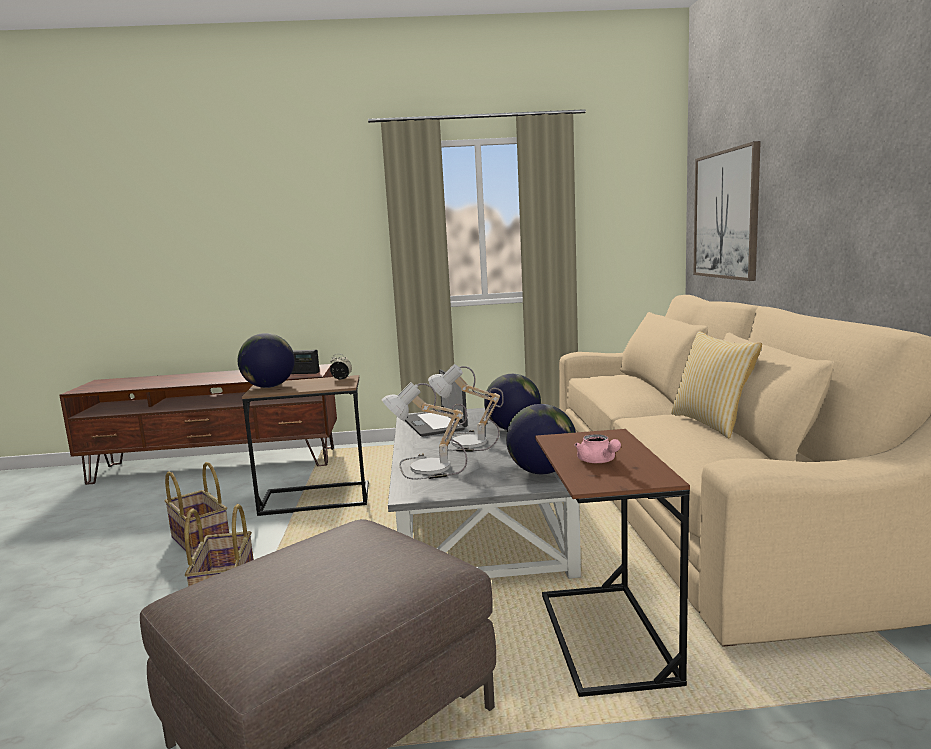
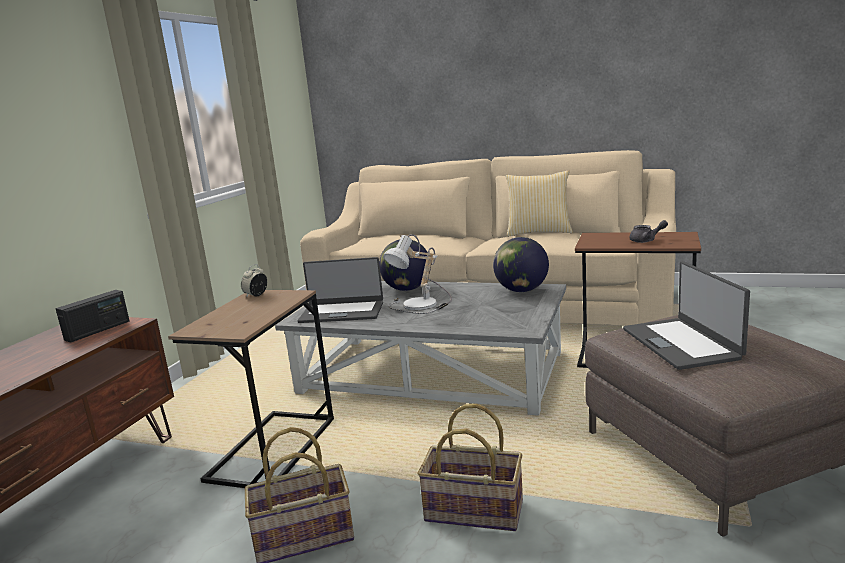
camera: 65 degrees left, 5 degrees up
(269, 387) = (219, 326): globe -> none
(317, 558) = (681, 343): none -> laptop
(428, 469) = (471, 321): table lamp -> none
(598, 461) = (646, 240): pink teapot -> grey teapot
(726, 215) = (381, 100): picture -> none

